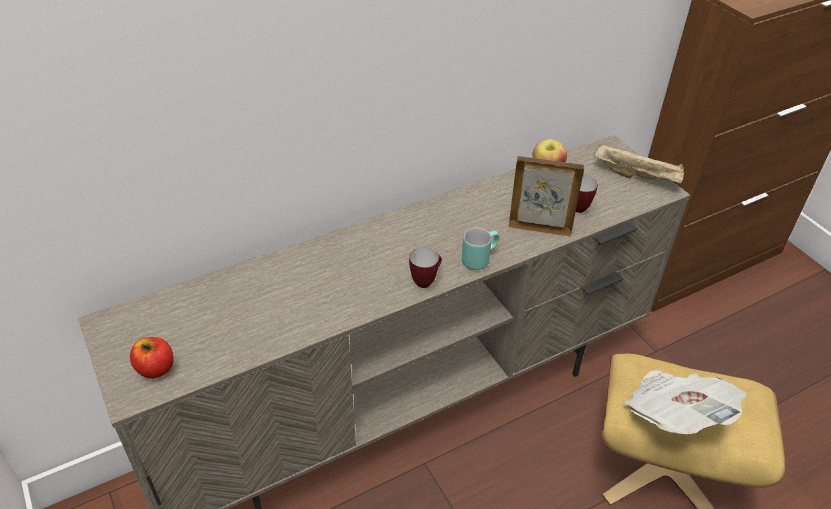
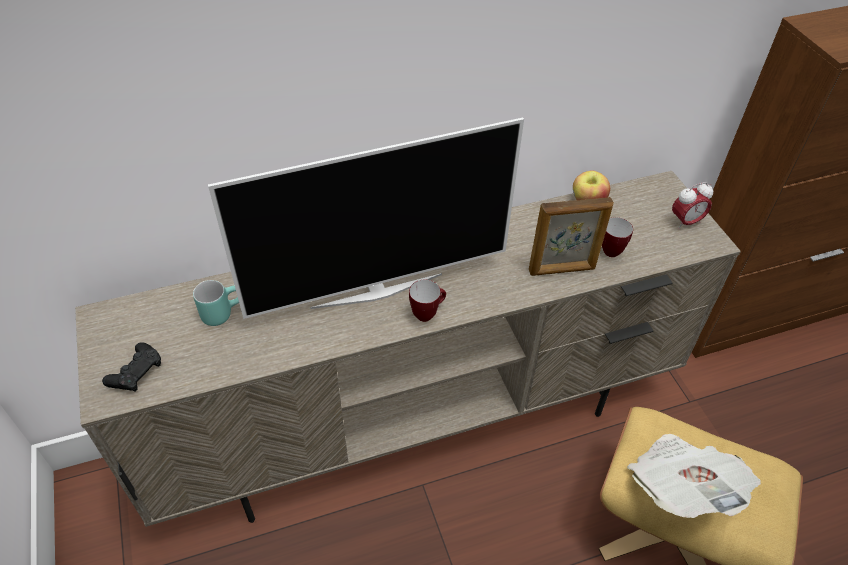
camera: 10 degrees right, 5 degrees up
(156, 368) = (136, 372): apple -> black game controller
(373, 265) = (376, 289): none -> television
(478, 258) = (489, 295): turquoise mug -> turquoise mug (222, 312)
(539, 228) = (562, 270): picture frame -> picture frame turned 150 degrees clockwise
(637, 176) = (685, 222): beige tray -> alarm clock

